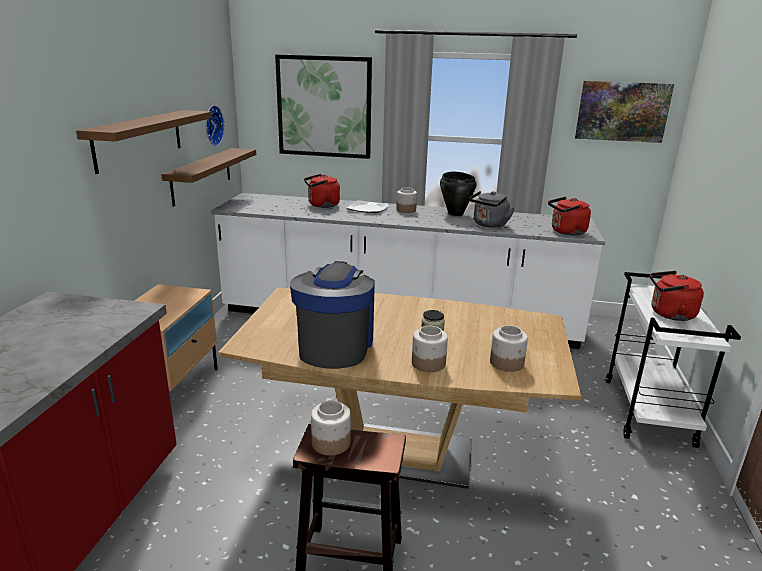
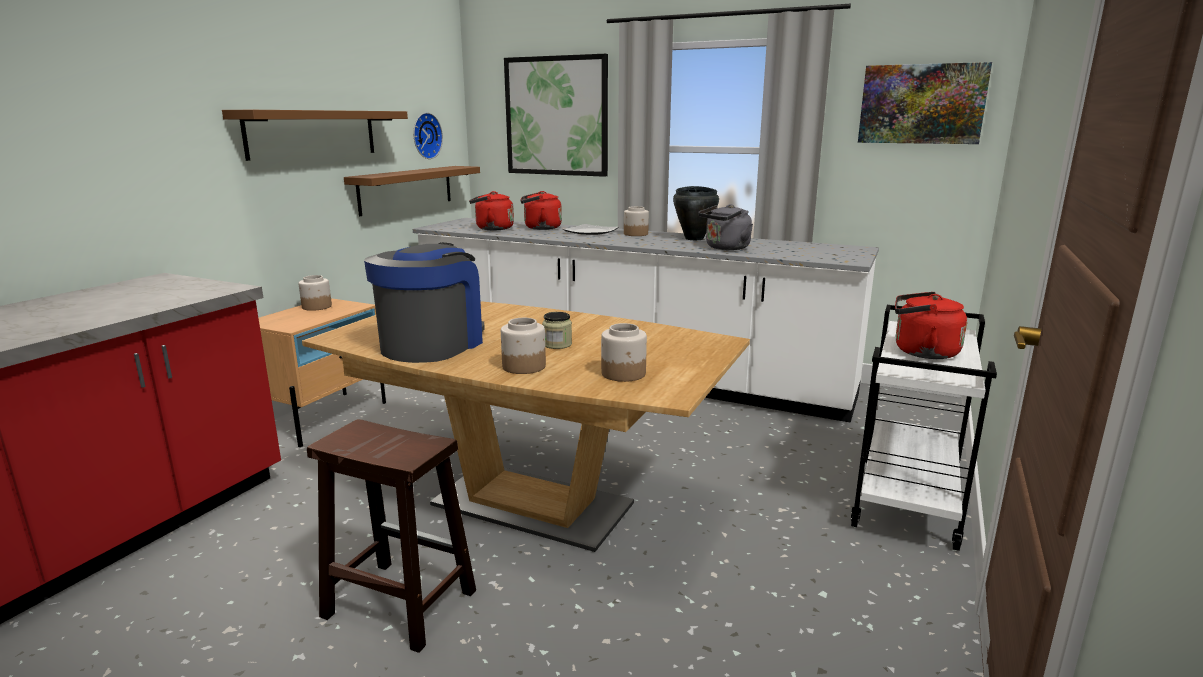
camera: 15 degrees right, 5 degrees down
(330, 443) = (362, 437): jar -> jar (316, 307)
(566, 232) = (823, 257): red kettle -> red kettle (492, 228)

